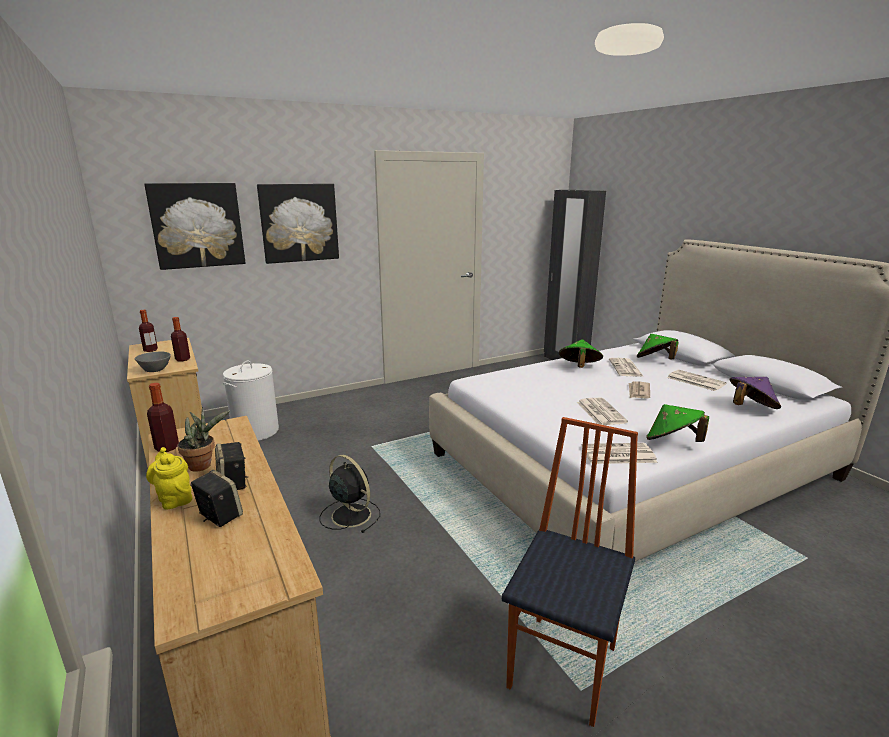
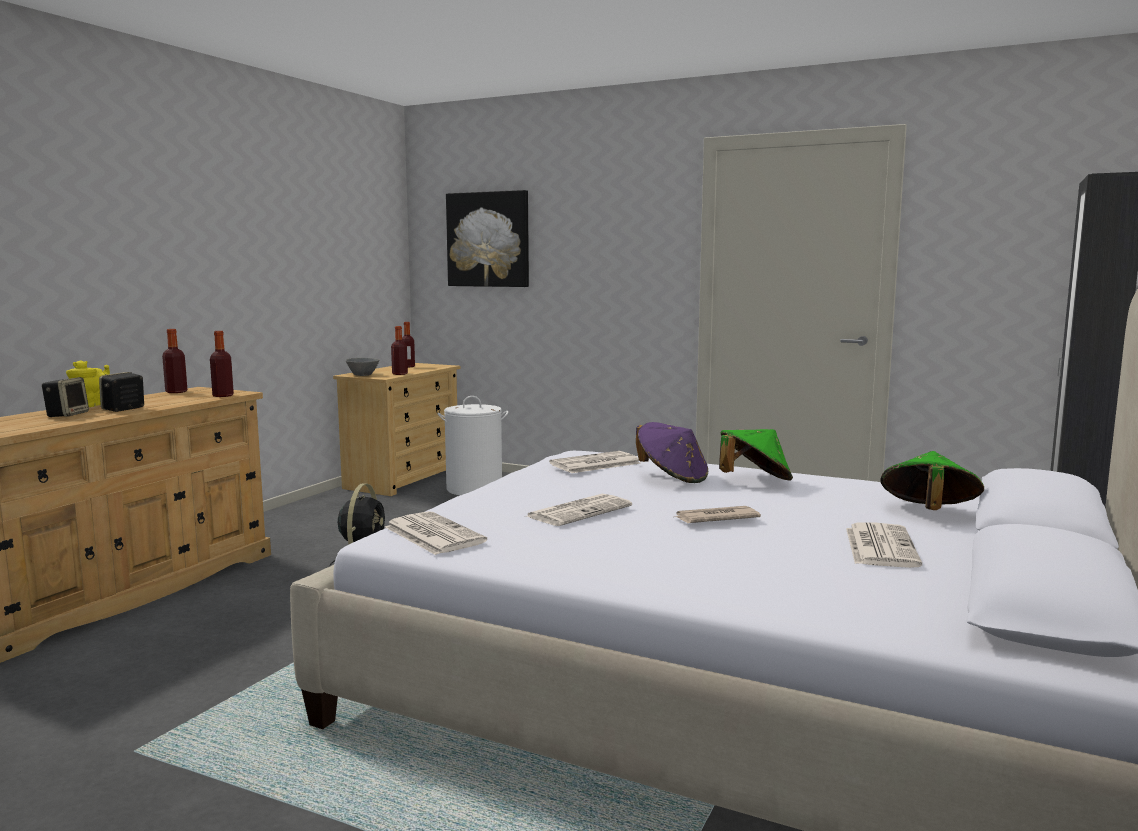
camera: 55 degrees right, 10 degrees down
(203, 465) = (151, 401): potted plant -> none
(237, 432) = (223, 395): none -> bottle
(299, 223) = (594, 240): picture -> none
(565, 667) = (171, 734): chair -> none
(626, 368) = (821, 501): newspaper -> newspaper (594, 464)
(672, 442) = (529, 556): green hat -> none
(750, 408) = (816, 595): purple hat -> purple hat (672, 477)

